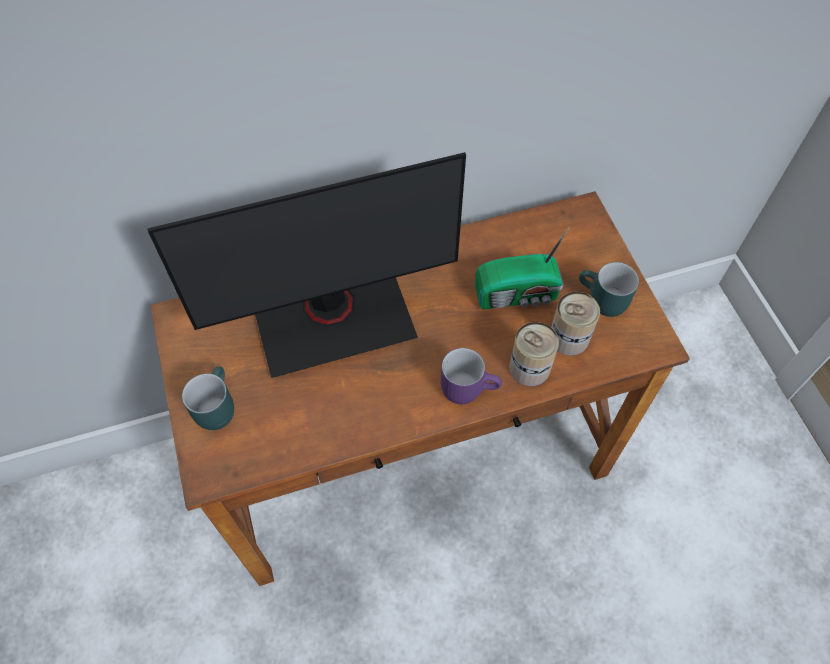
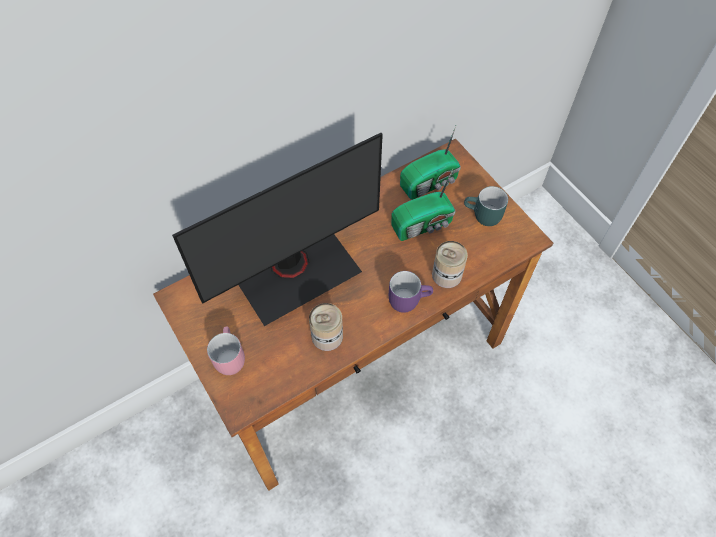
camera: 15 degrees left, 0 degrees up
(214, 406) = (227, 357): turquoise mug -> pink mug
(544, 242) = (431, 183): none -> radio
(569, 338) = (467, 247): can -> can (327, 336)

